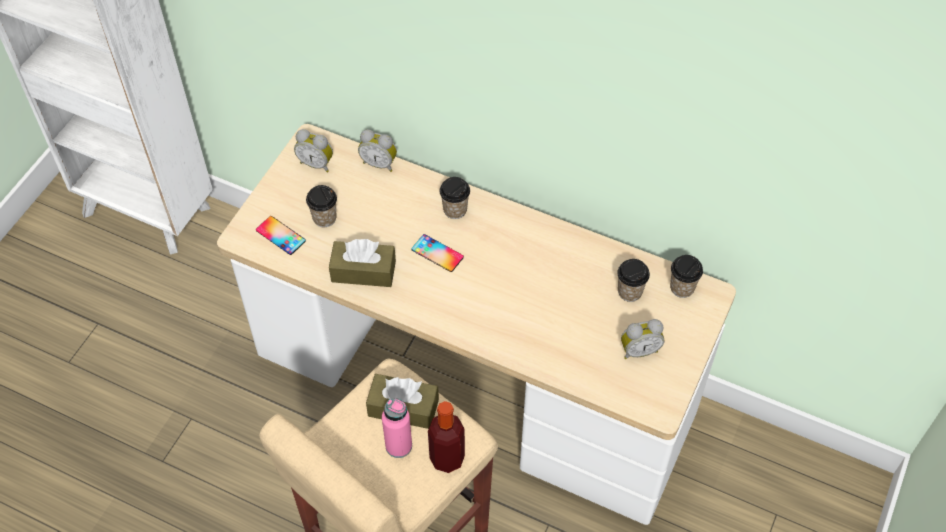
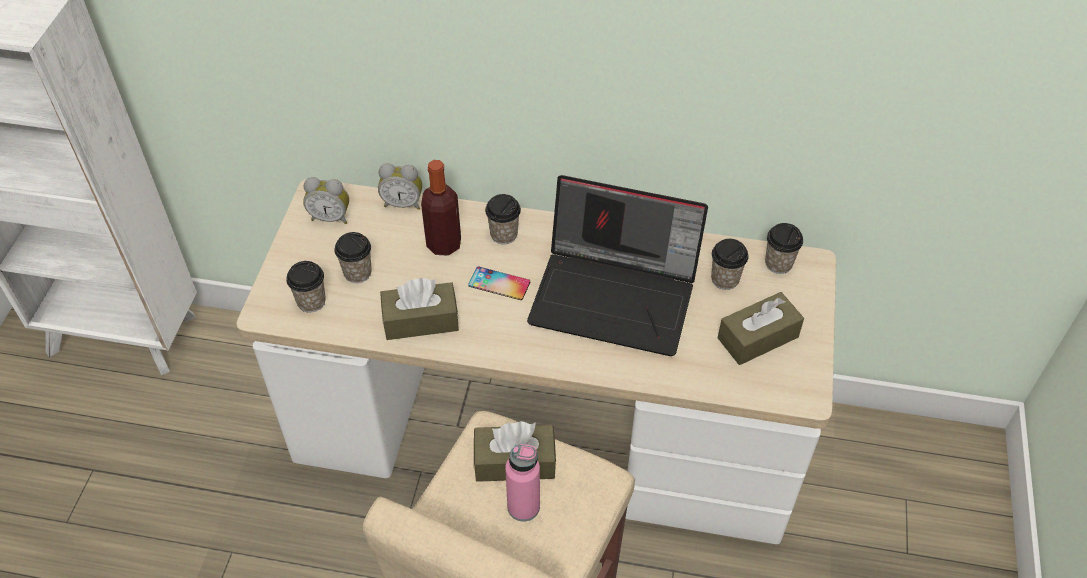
camera: 15 degrees left, 5 degrees down
(280, 235) = (311, 302): phone -> cup
(447, 458) = (585, 507): bottle -> bottle (444, 244)
(532, 285) = (616, 295): none -> laptop
(639, 350) = (758, 337): alarm clock -> brown tissue box

